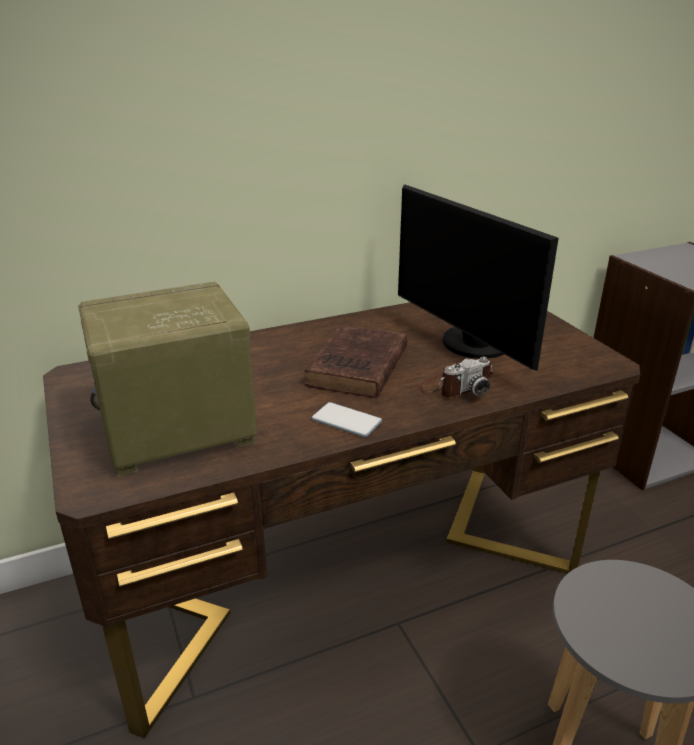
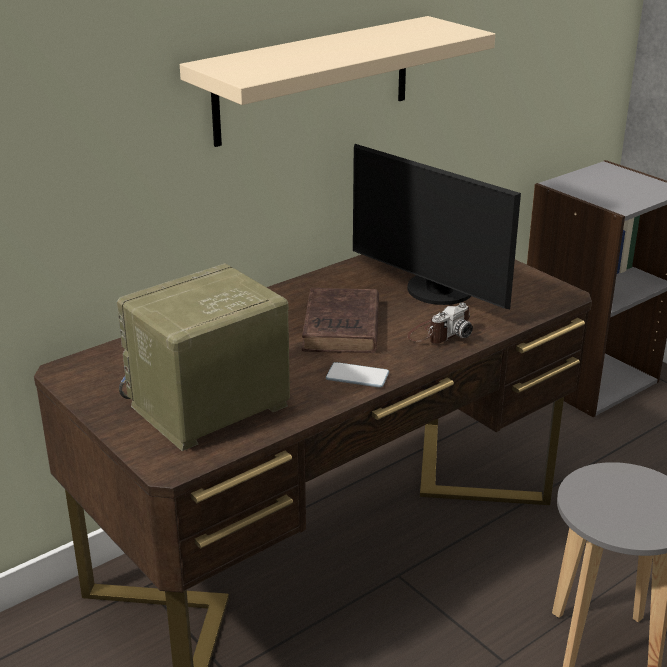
camera: 15 degrees left, 0 degrees up
(368, 115) = (313, 80): none -> beige shelf

